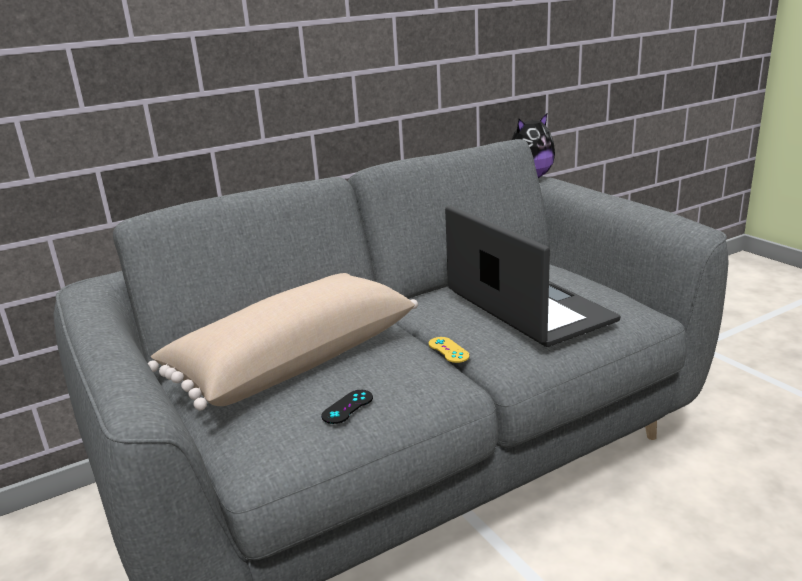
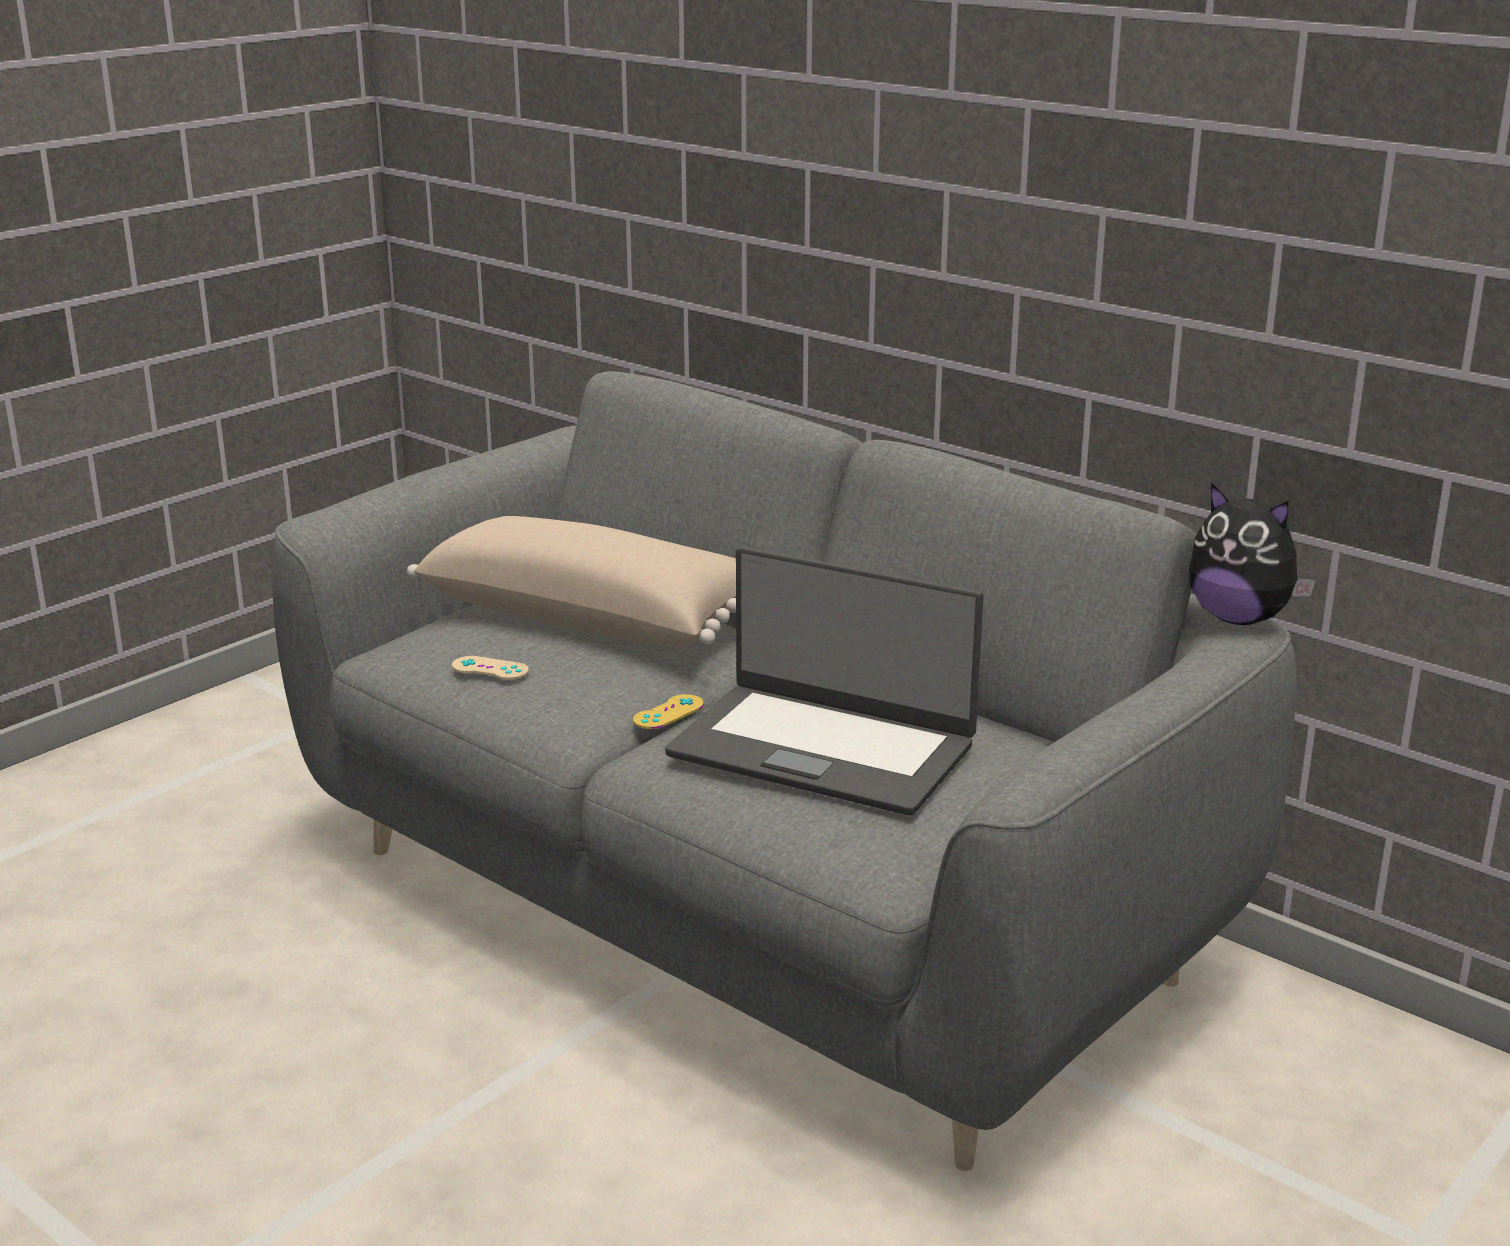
camera: 70 degrees right, 0 degrees up
(347, 407) = (490, 668): black game controller -> beige game controller
(527, 307) = (823, 748): laptop -> laptop turned 75 degrees clockwise

